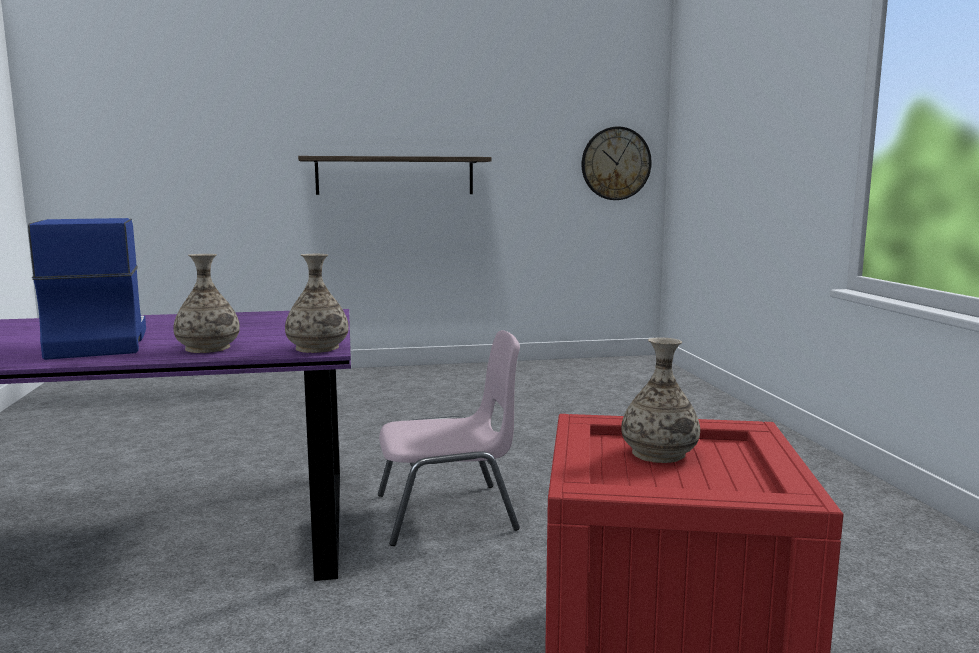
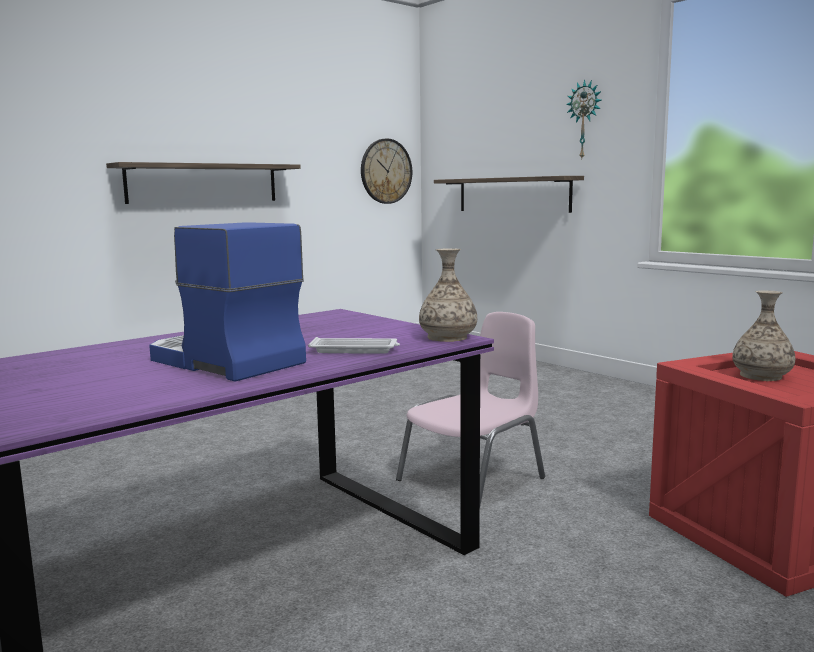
camera: 30 degrees left, 0 degrees up
(208, 348) = (355, 350): vase -> white tray
(733, 193) = (512, 194): none -> shelf
(799, 99) = (585, 120): none -> wall clock

